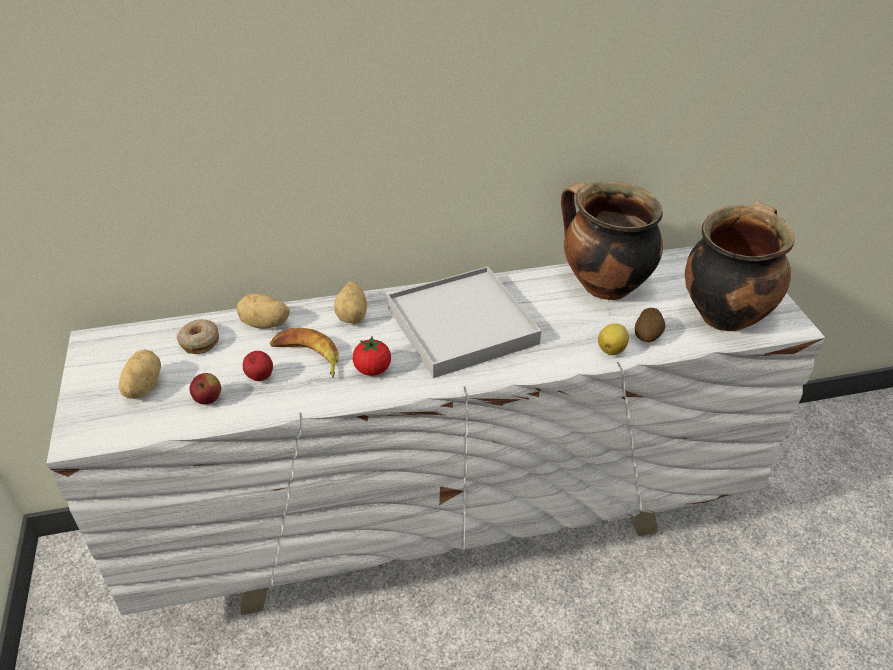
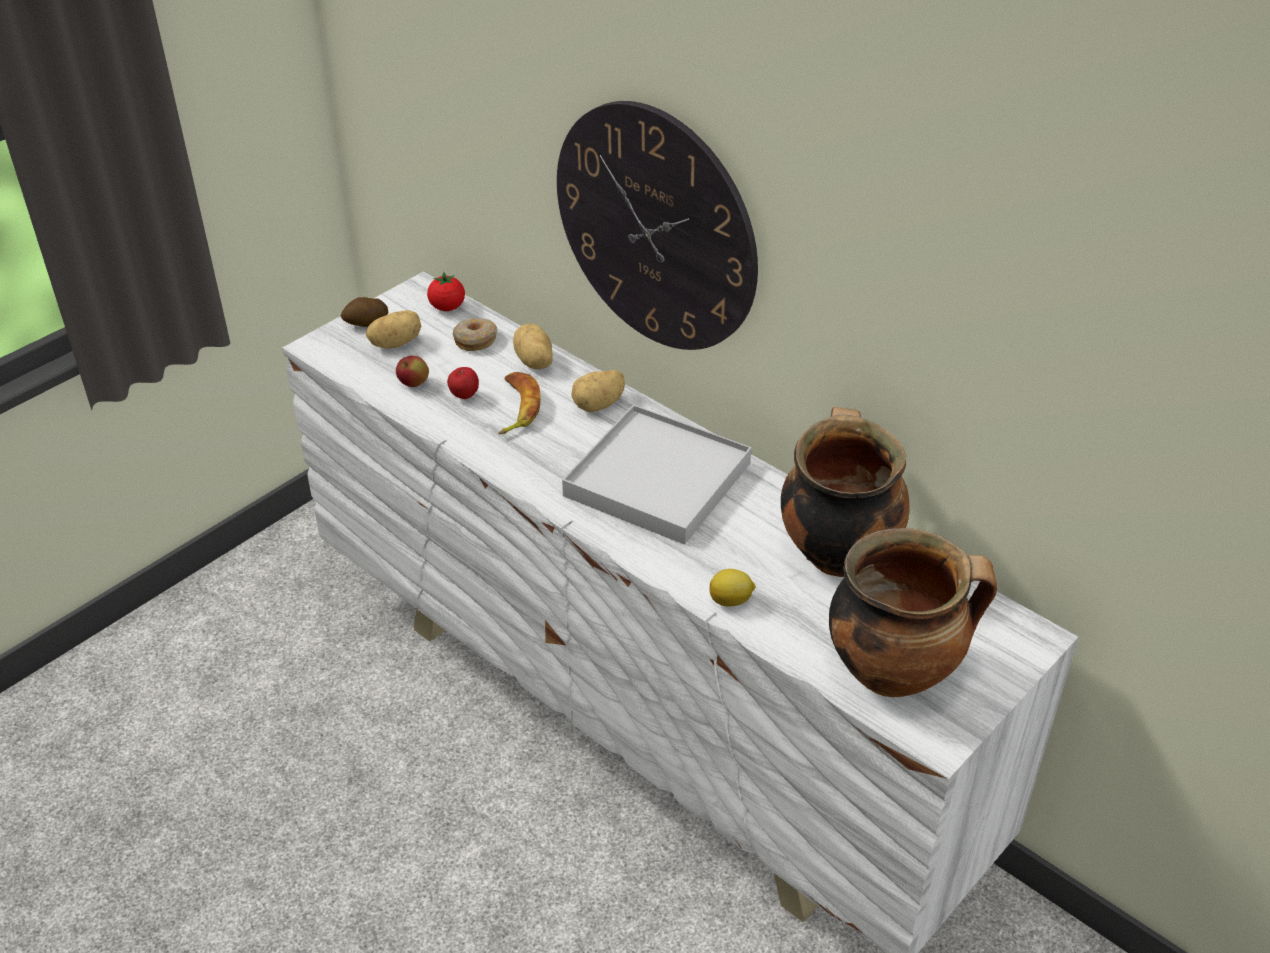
camera: 55 degrees right, 0 degrees up
(353, 142) = (655, 228): none -> wall clock
(372, 370) = (537, 454): tomato -> tomato (447, 307)
(648, 335) = (785, 620): potato -> potato (366, 323)

